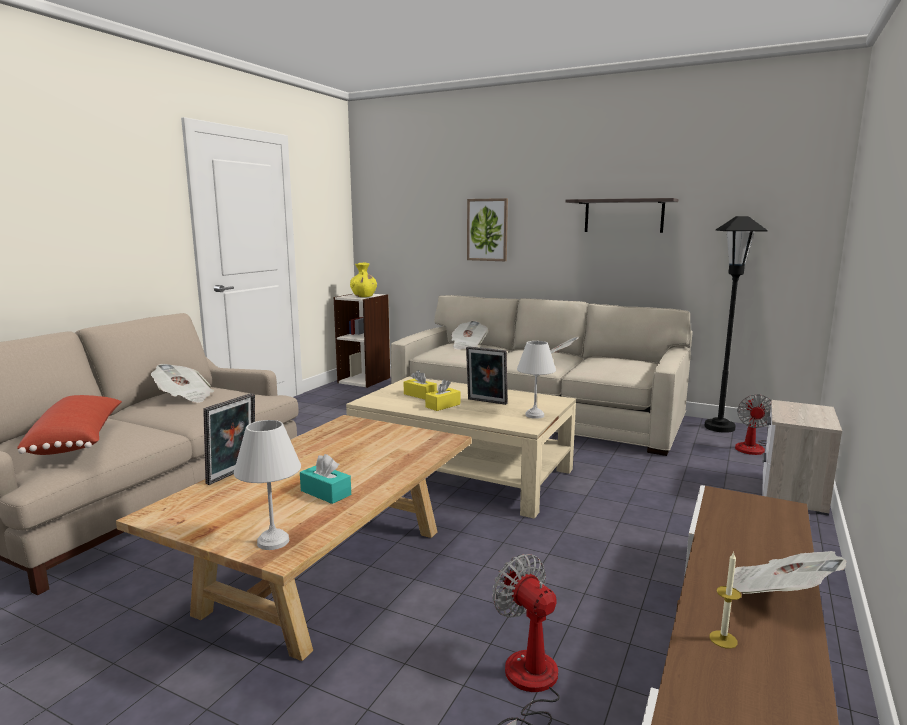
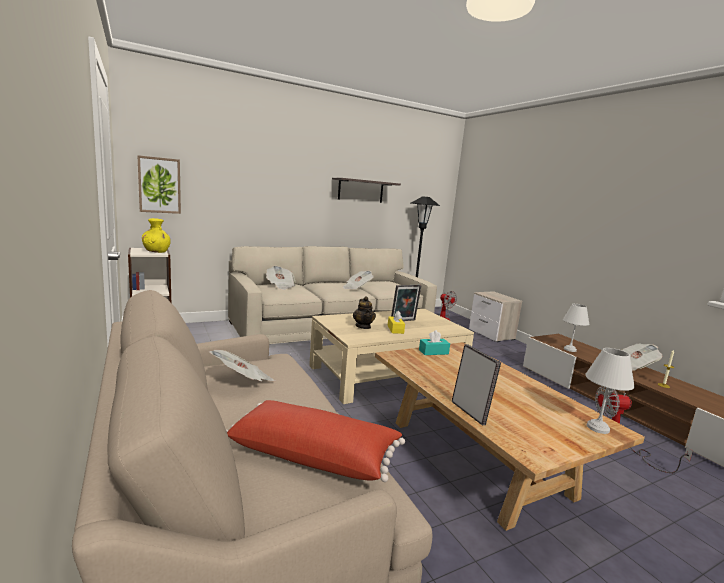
camera: 55 degrees left, 0 degrees up
(325, 493) = (527, 396): turquoise tissue box -> turquoise tissue box (433, 352)
(420, 395) = (363, 326): yellow tissue box -> teapot
(487, 230) = (266, 193): picture -> picture (159, 185)
(533, 415) = (442, 322): white table lamp -> white table lamp (570, 349)

